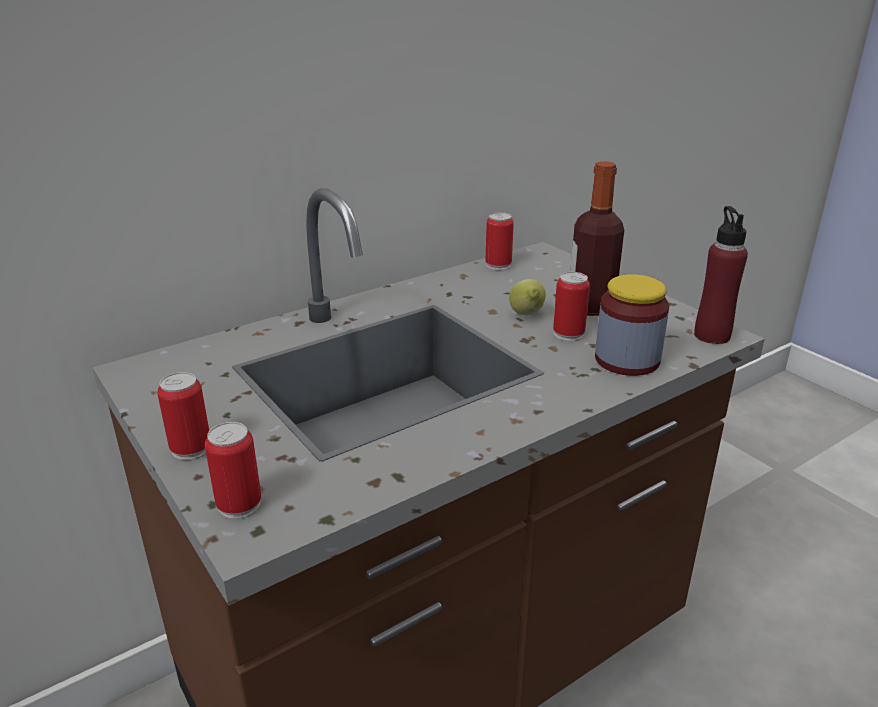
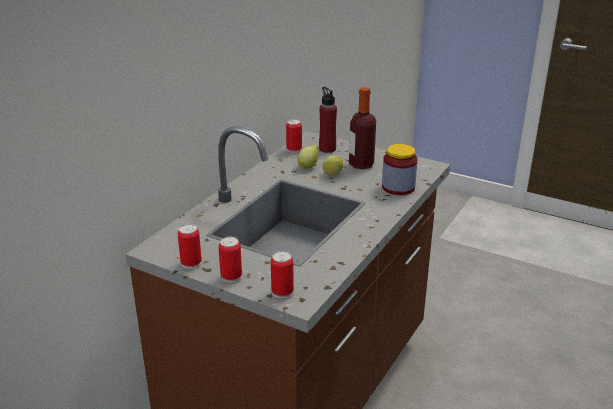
camera: 25 degrees left, 0 degrees up
(498, 294) = (308, 166): none -> lemon
(568, 334) = (361, 180): can -> can (191, 263)
(712, 335) = (427, 167): red bottle -> red bottle (327, 149)

